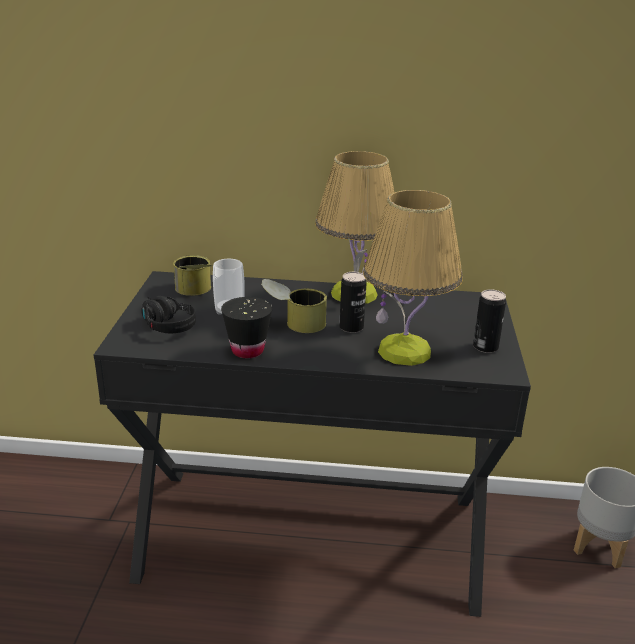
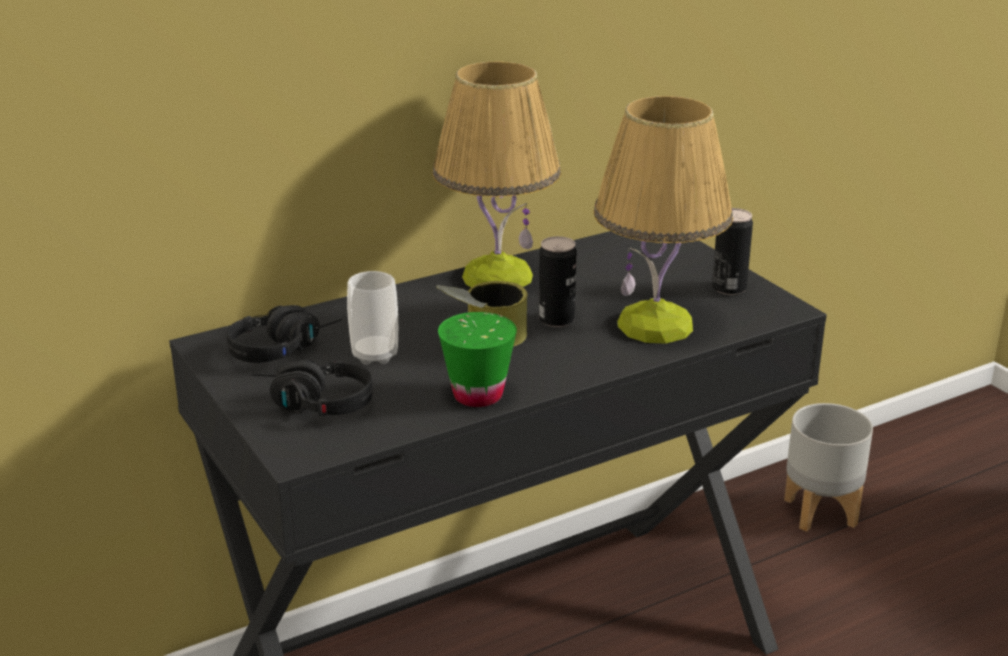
camera: 35 degrees left, 0 degrees up
(194, 292) = (285, 348): can -> black headphones
(247, 350) = (478, 395): black cup -> green cup

